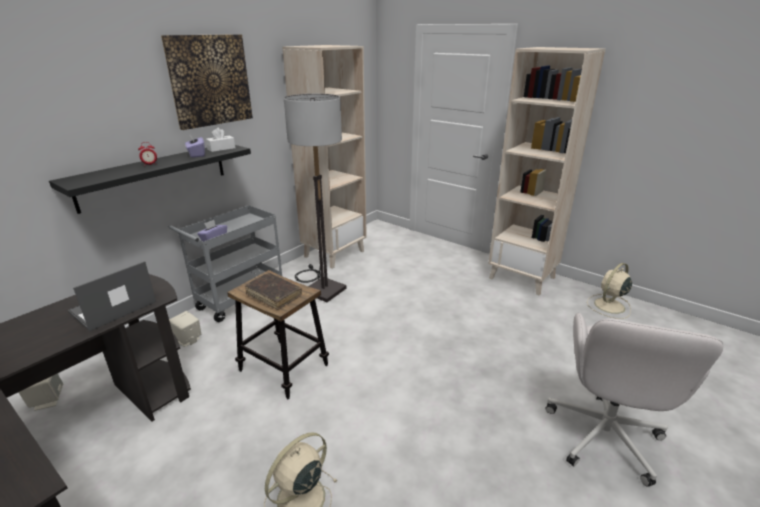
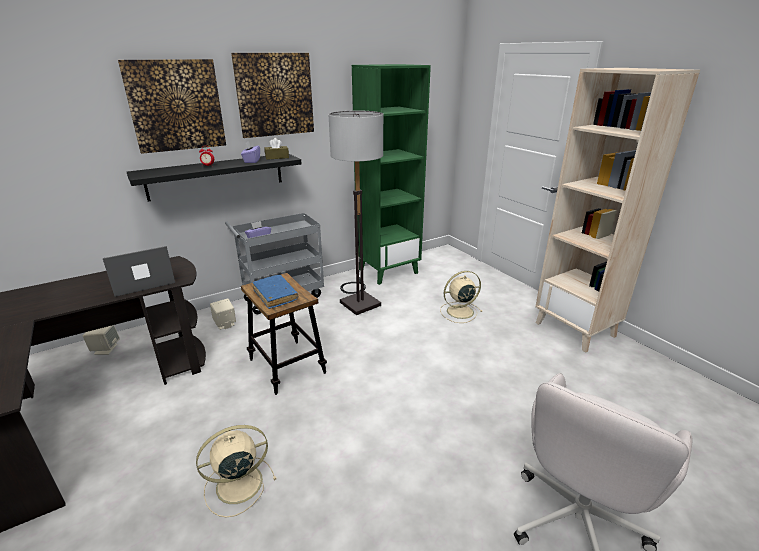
camera: 20 degrees right, 0 degrees up
(103, 98) = (176, 105): none -> picture
(221, 148) = (277, 157): white tissue box -> brown tissue box
(274, 295) = (275, 295): brown book -> blue book
(334, 253) = (388, 271): beige bookcase -> green bookcase
(608, 306) = (669, 382): beige fan -> beige fan (459, 312)

